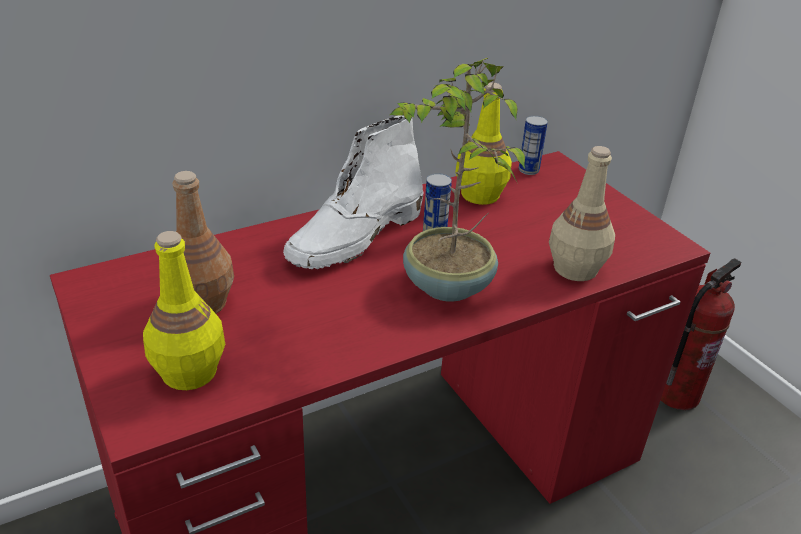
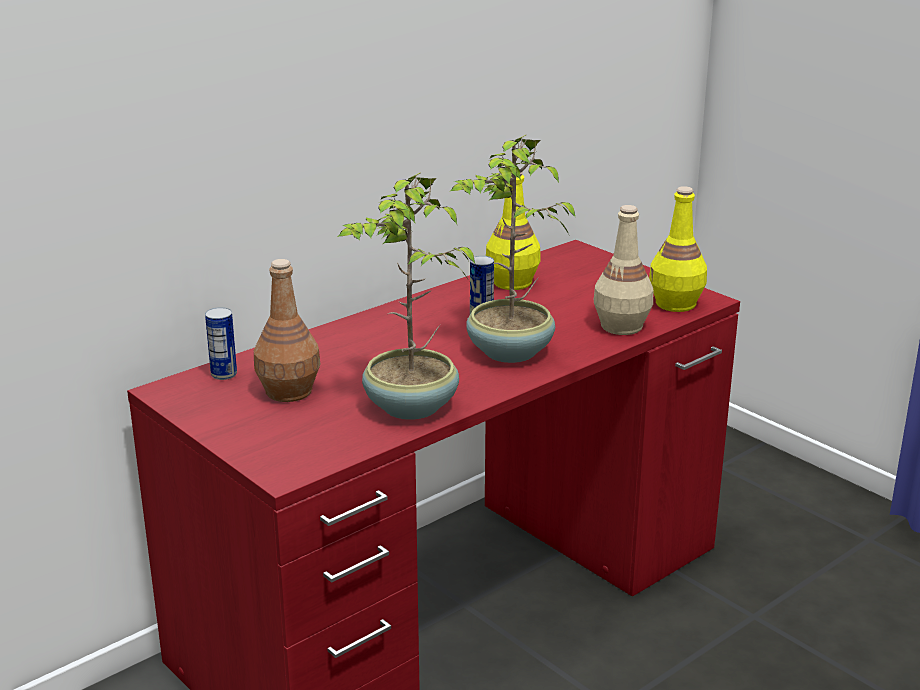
camera: 10 degrees left, 10 degrees down
(189, 373) = (307, 437): yellow bottle -> yellow bottle (676, 304)
(314, 348) = (410, 408): none -> potted plant
(355, 237) = (407, 328): white boot -> none
(528, 170) = (552, 258): can -> can (224, 374)
(676, 394) = (738, 487): fire extinguisher -> none

